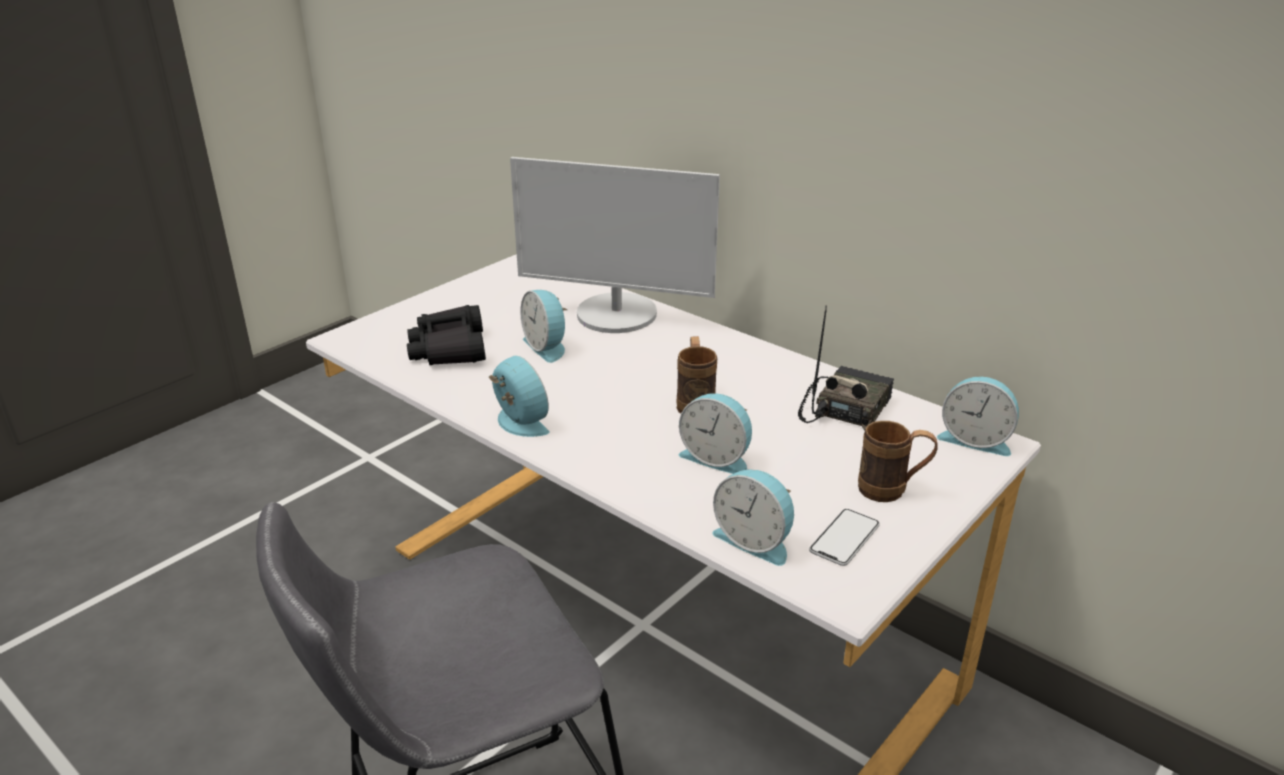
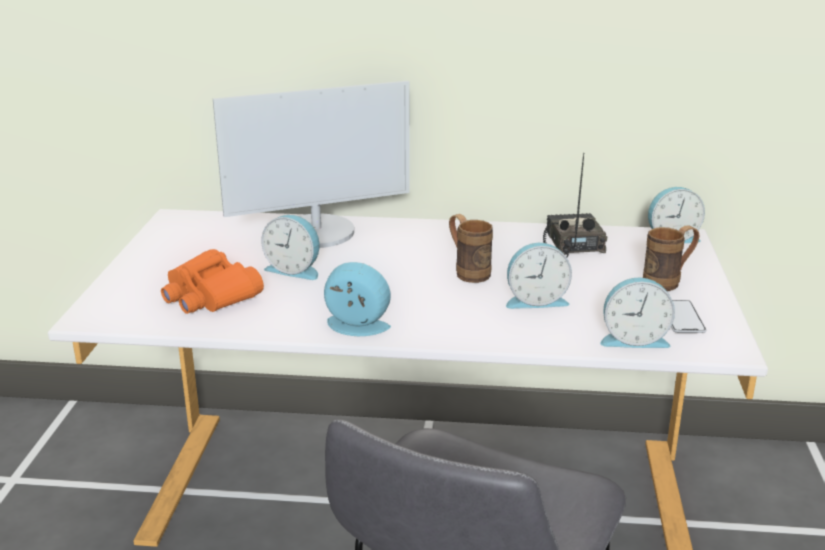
camera: 35 degrees left, 5 degrees down
(449, 349) = (209, 296): black binoculars -> orange binoculars

